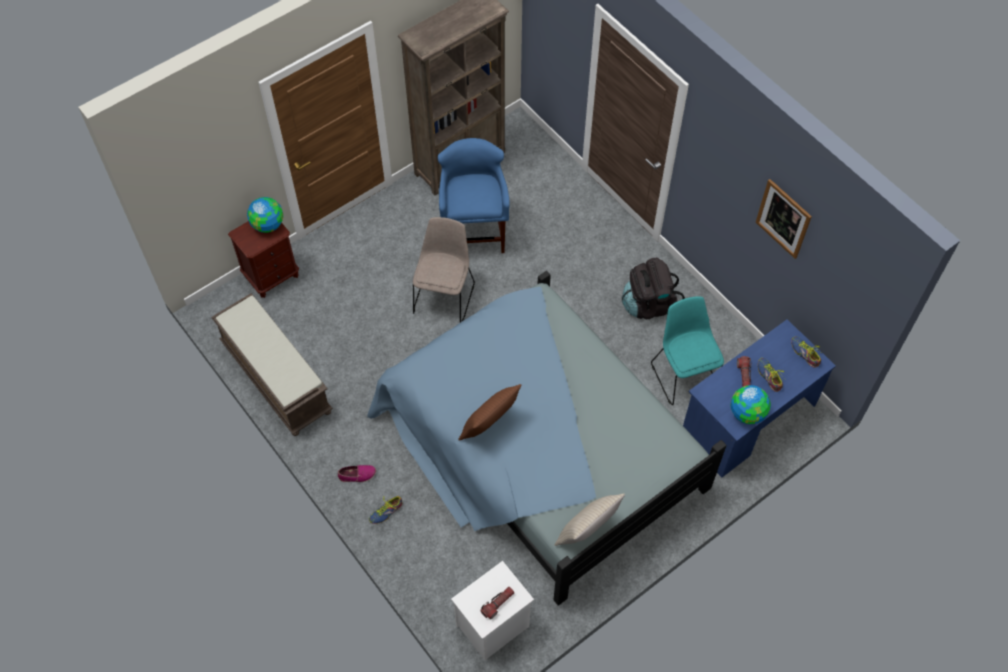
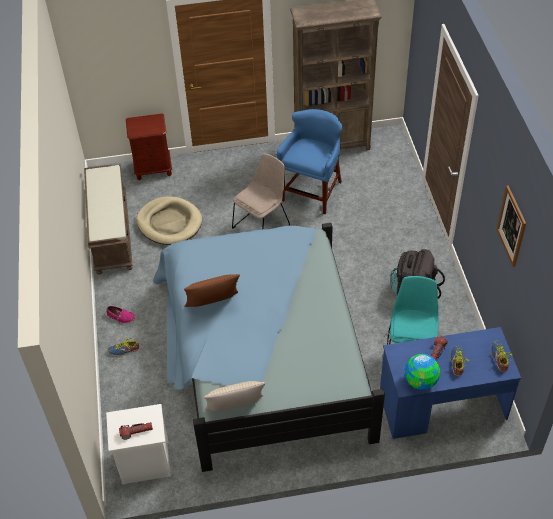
camera: 30 degrees right, 10 degrees down
(268, 224) = (155, 122): globe -> none
(336, 336) = (169, 223): none -> beige dog bed

